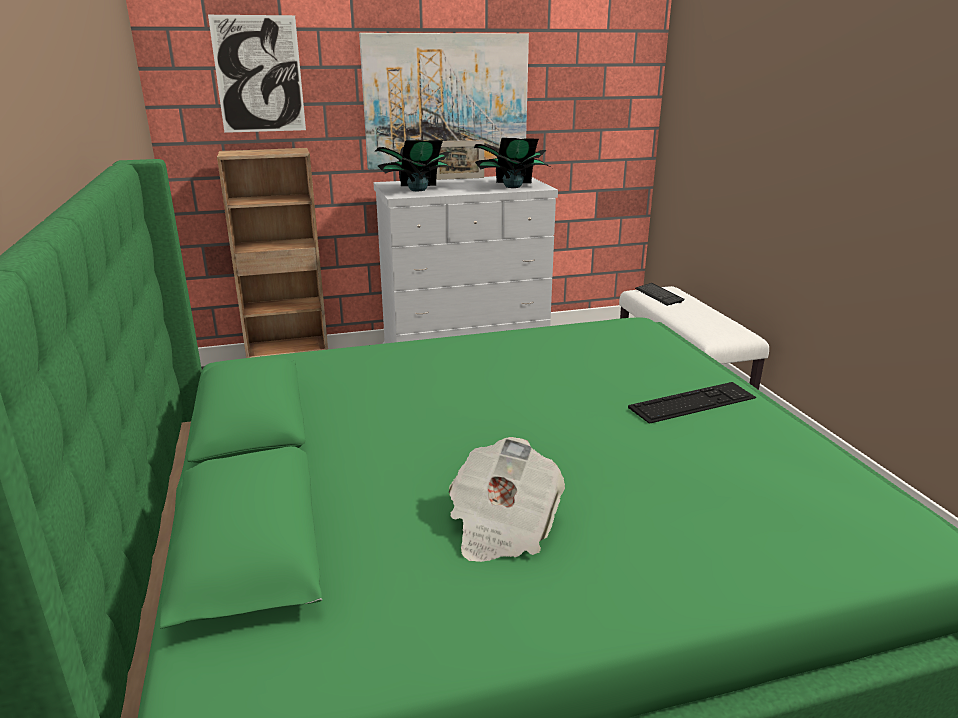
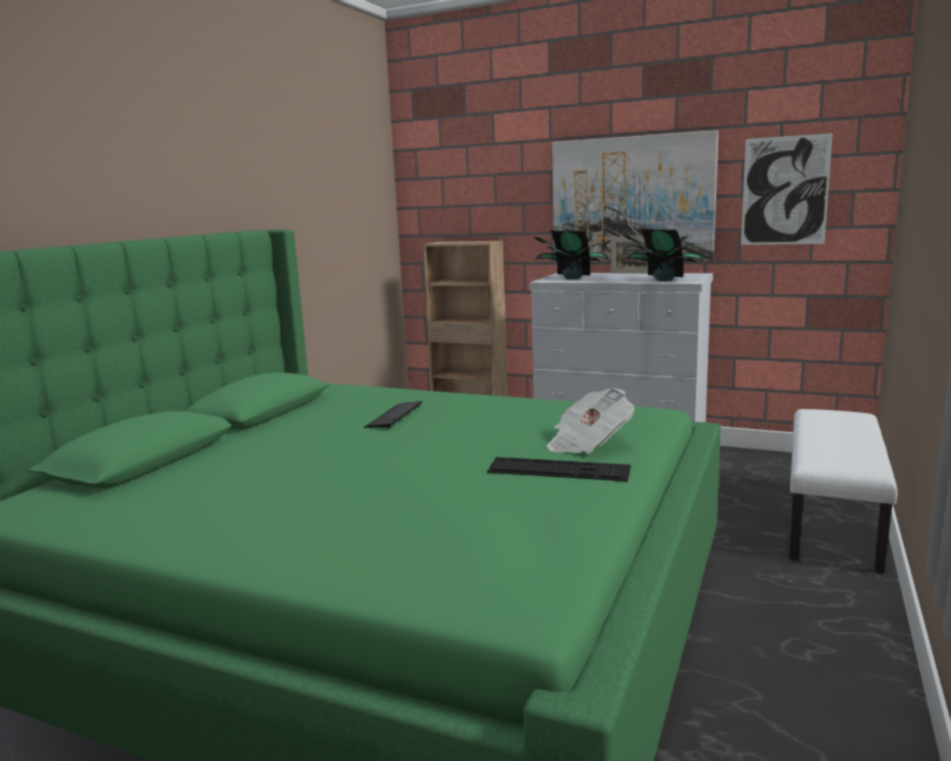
camera: 40 degrees right, 10 degrees down
(259, 74) = (473, 181): picture -> picture (784, 191)
(502, 526) = (257, 493): newspaper -> newspaper (588, 444)
(659, 295) = (826, 417): keyboard -> keyboard (394, 416)

